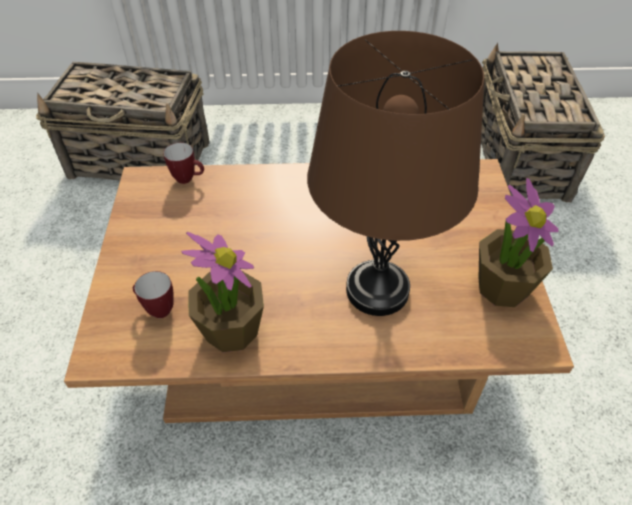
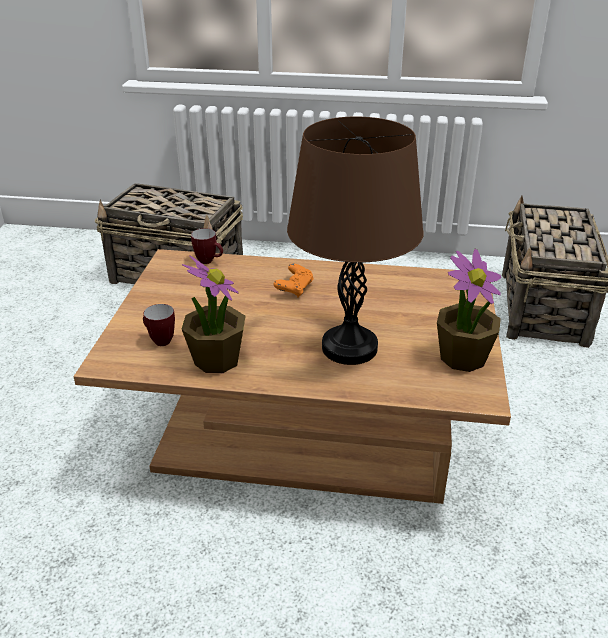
camera: 10 degrees right, 15 degrees down
(295, 209) = (294, 289): none -> orange game controller

